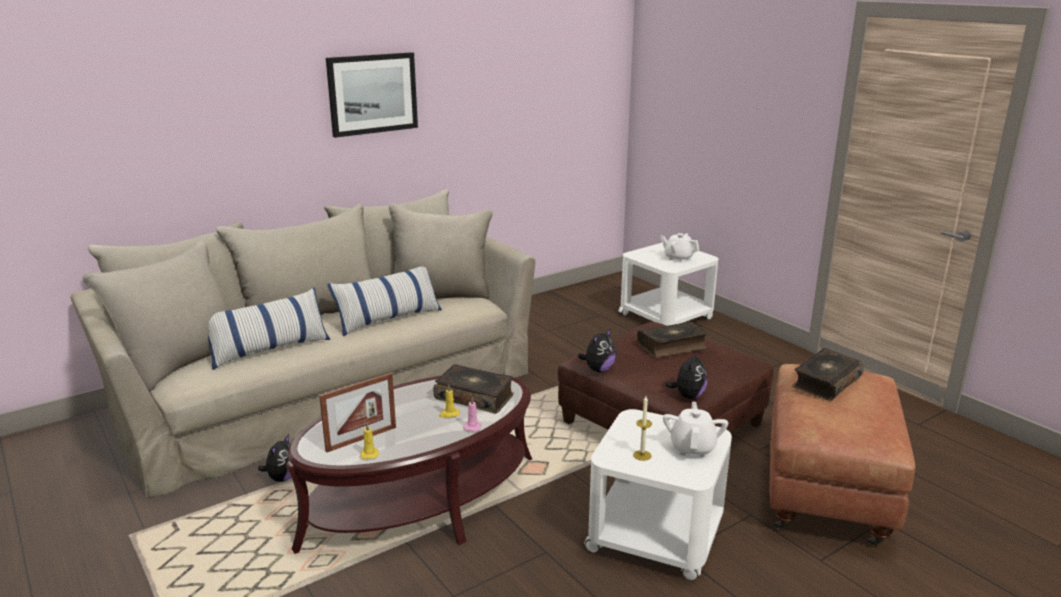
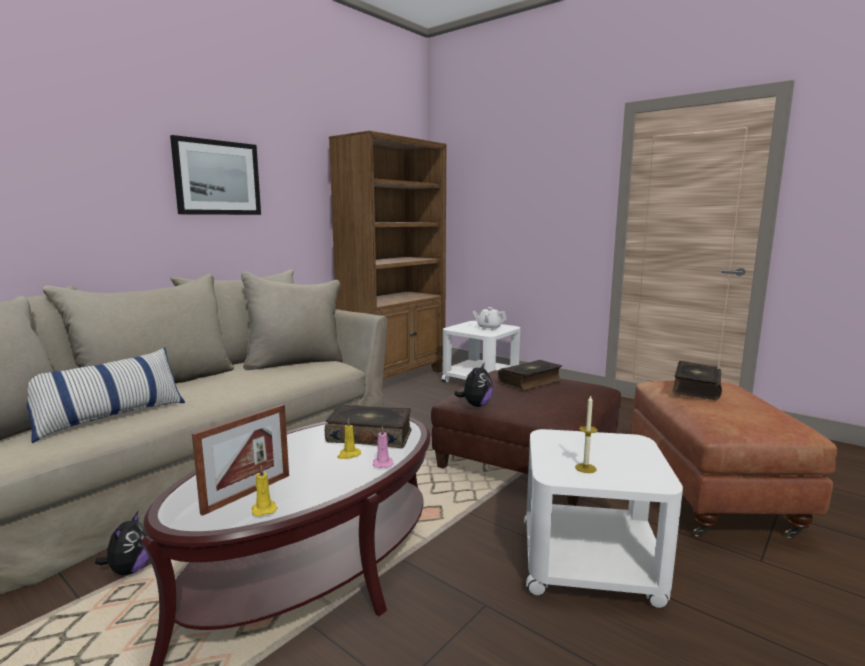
camera: 15 degrees left, 10 degrees down
(388, 319) = (247, 382): pillow -> none
(568, 302) = (395, 377): none -> brown bookcase
(688, 396) = (574, 417): plush toy -> none
(693, 448) = (628, 455): white teapot -> none

